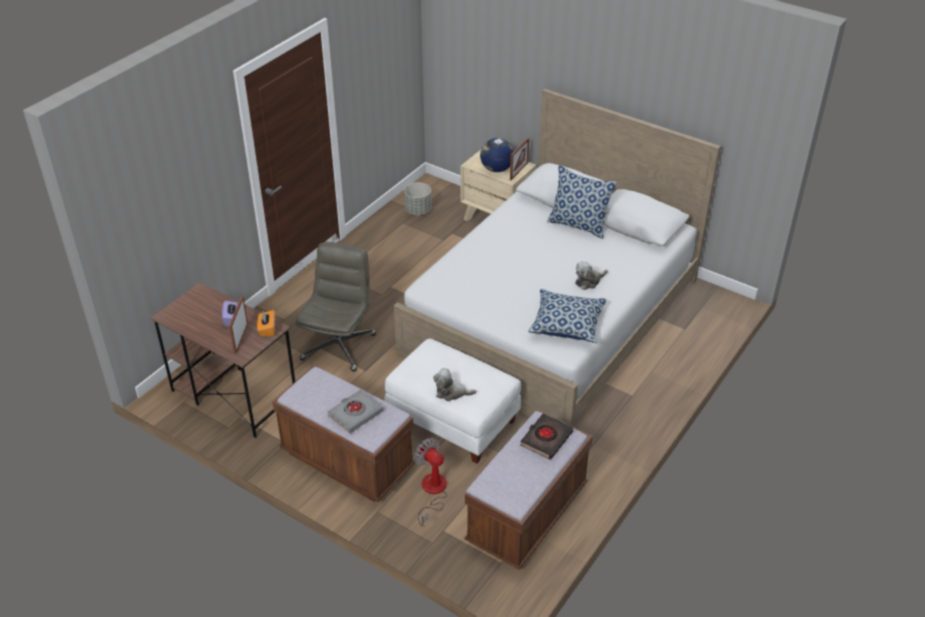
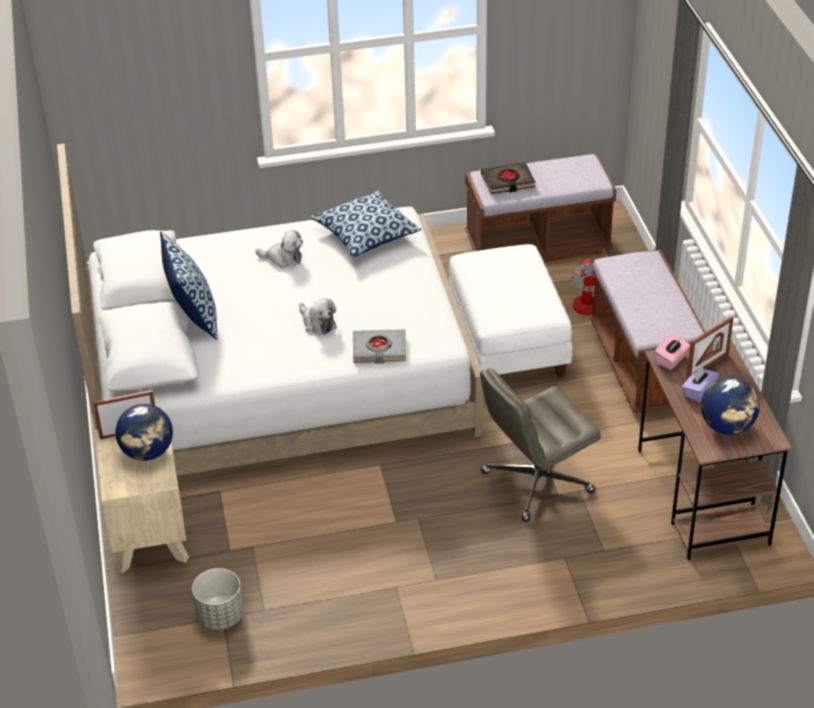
camera: 135 degrees left, 0 degrees up
(198, 308) = (727, 427): none -> globe
(267, 329) = (671, 360): orange tissue box -> pink tissue box
(355, 414) = (645, 281): grey book -> grey book (379, 350)
(451, 392) = (529, 270): plush toy -> plush toy (317, 323)

